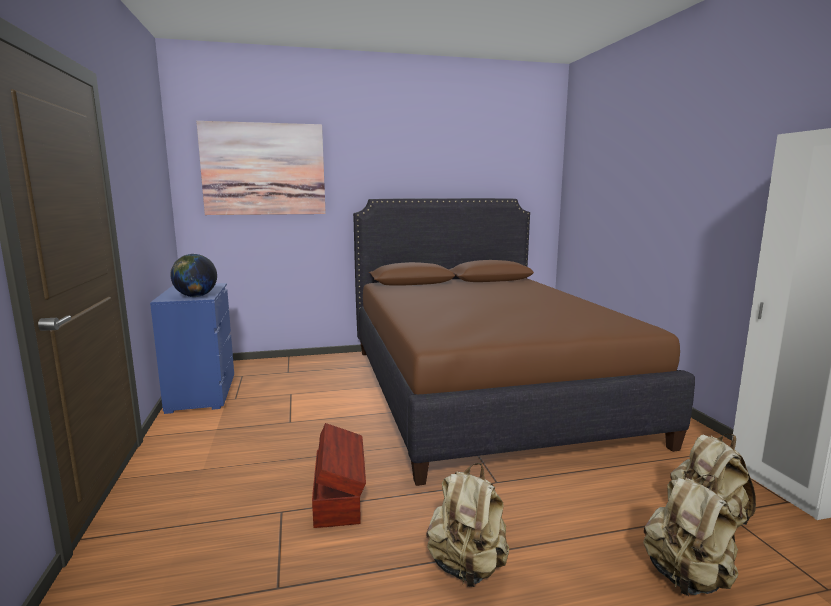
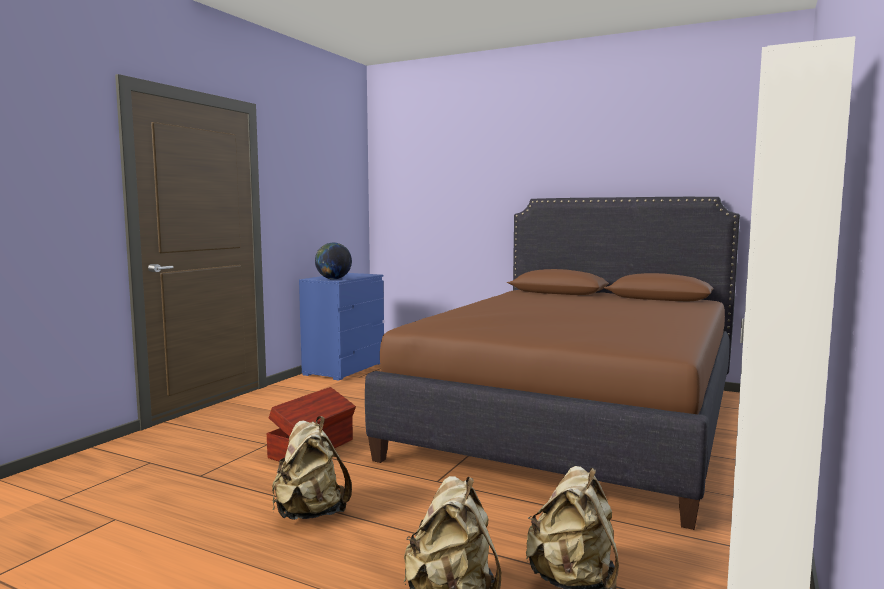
camera: 40 degrees right, 5 degrees down
(264, 169) = (438, 171): picture -> none

